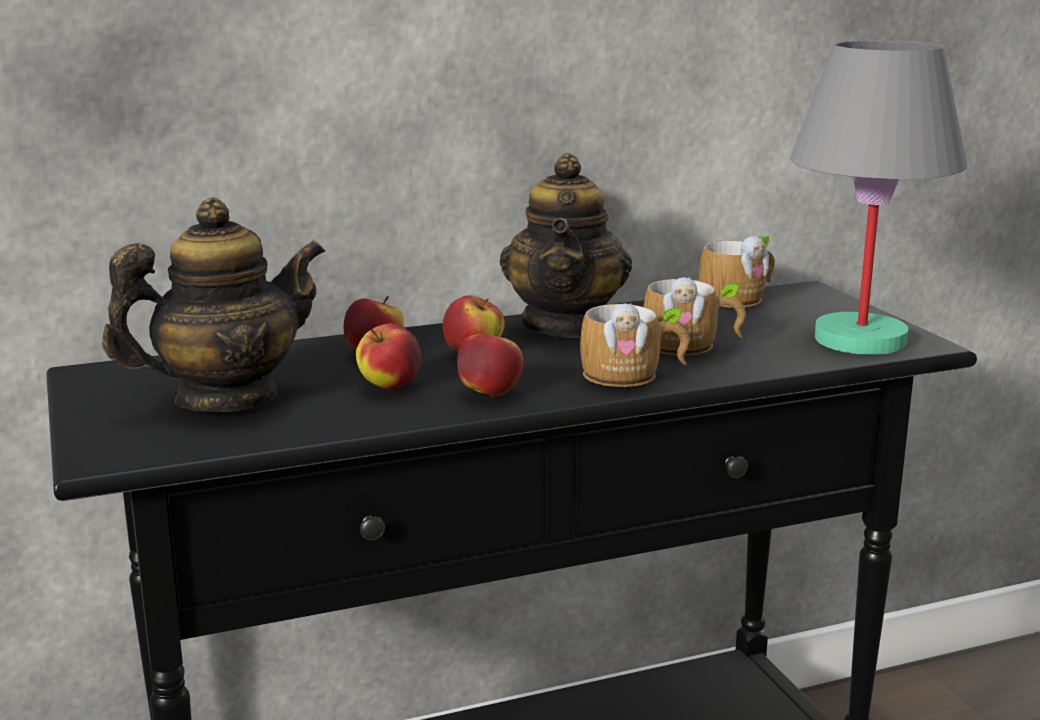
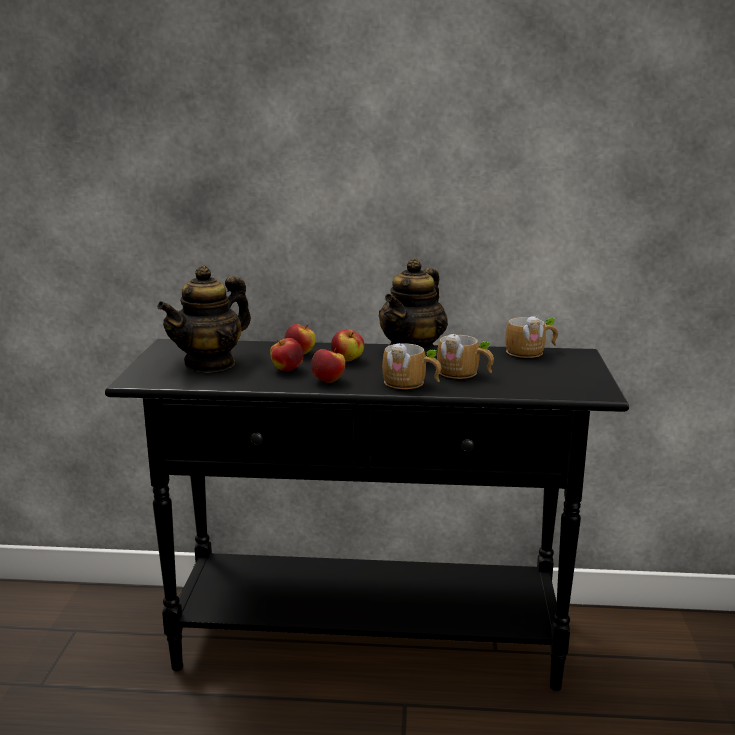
camera: 25 degrees right, 0 degrees up
(226, 399) = (210, 364): teapot -> teapot turned 135 degrees clockwise
(858, 340) = (564, 385): grey table lamp -> none

